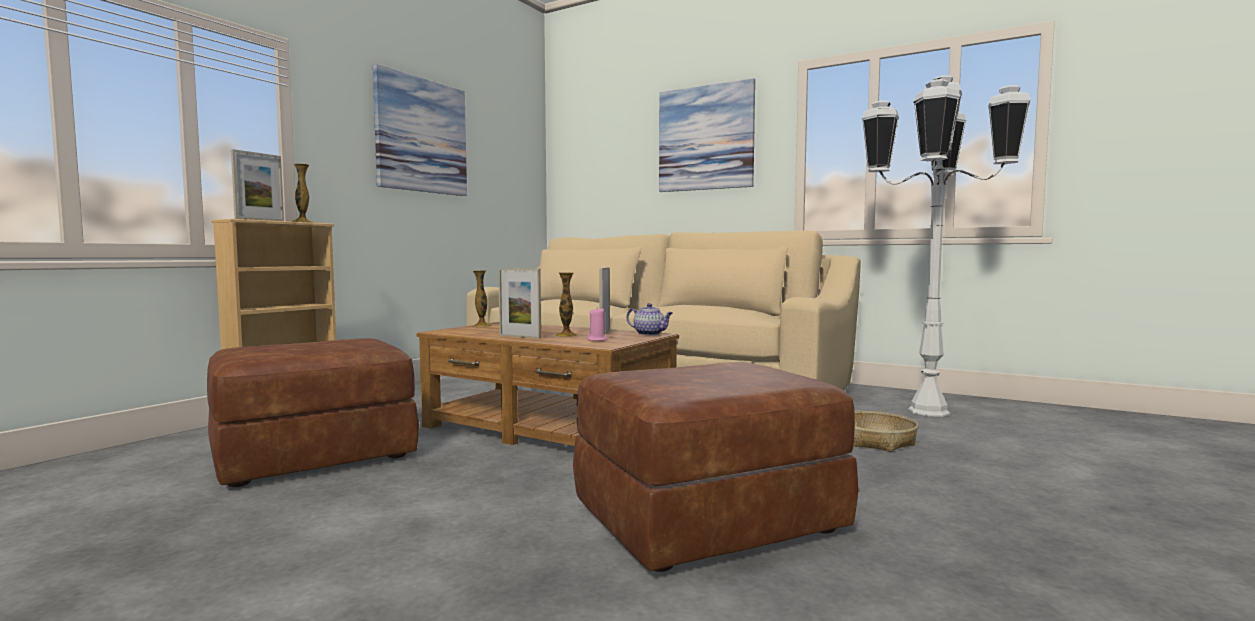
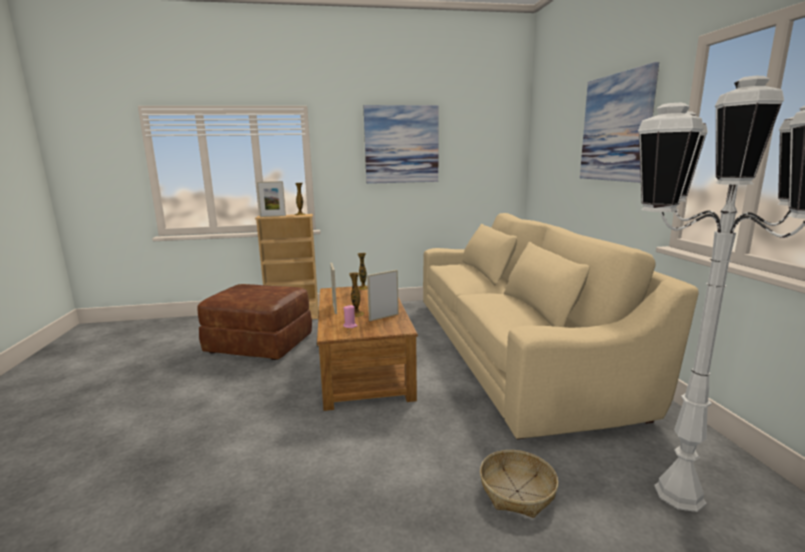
camera: 50 degrees right, 10 degrees up
(650, 334) = (399, 328): teapot -> none
(707, 517) = (267, 476): brown ottoman -> none

